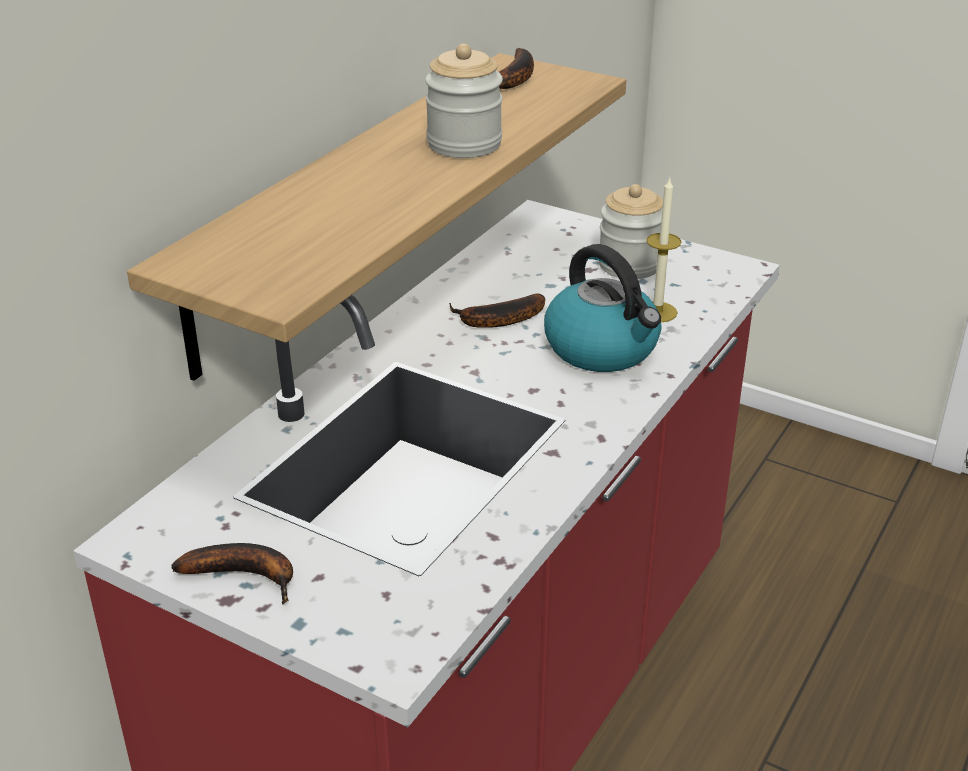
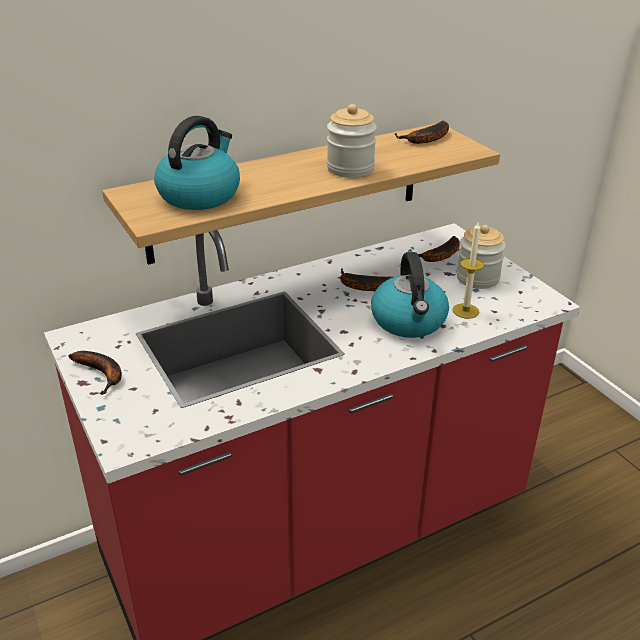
camera: 30 degrees right, 0 degrees up
(298, 236) = (200, 195): none -> kettle
(554, 249) = (439, 256): none -> banana

